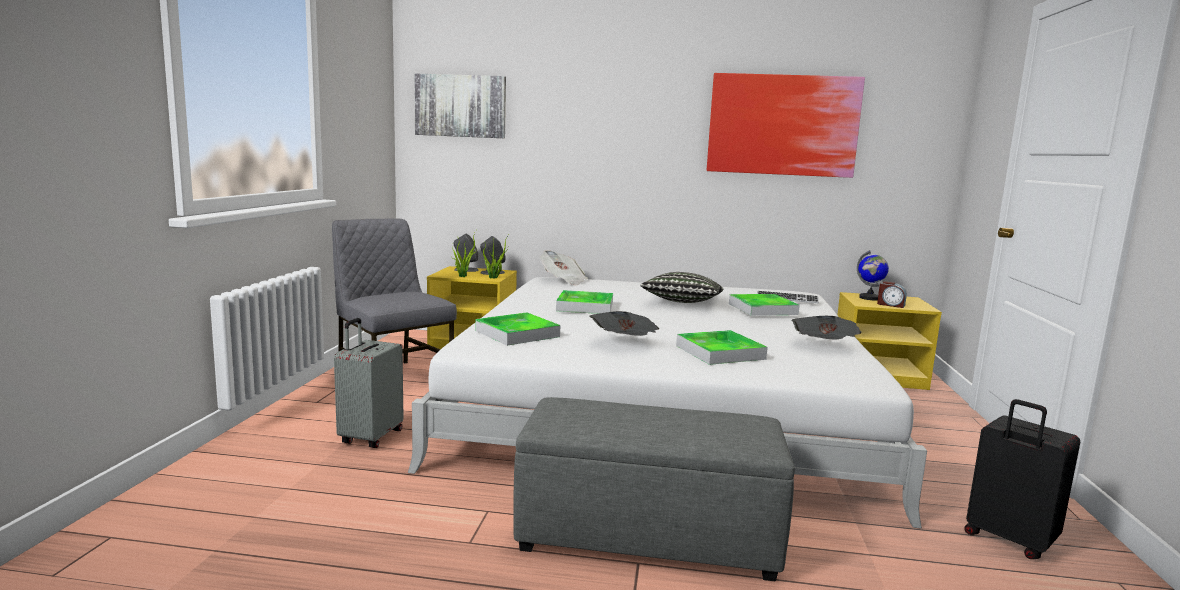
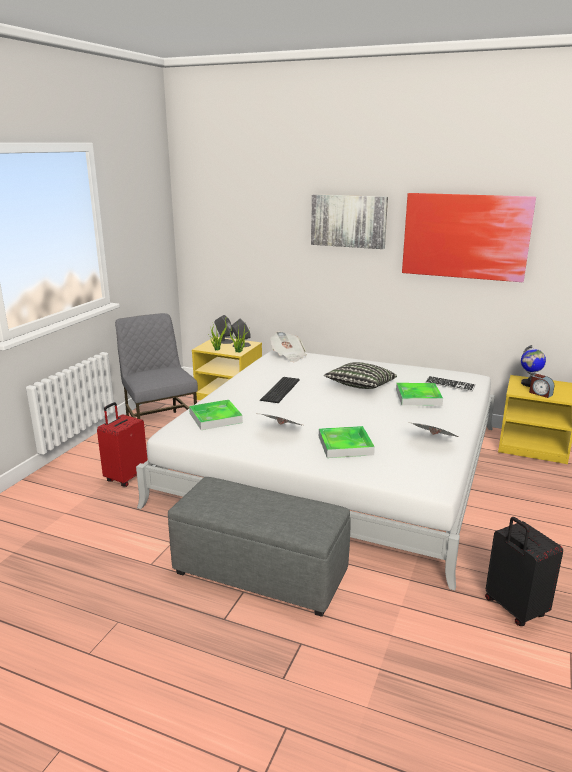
camera: 15 degrees right, 10 degrees up
(370, 437) = (126, 477): grey suitcase -> red suitcase
(460, 106) = (218, 217): picture -> picture (348, 221)
(585, 306) = (281, 390): tray -> keyboard

